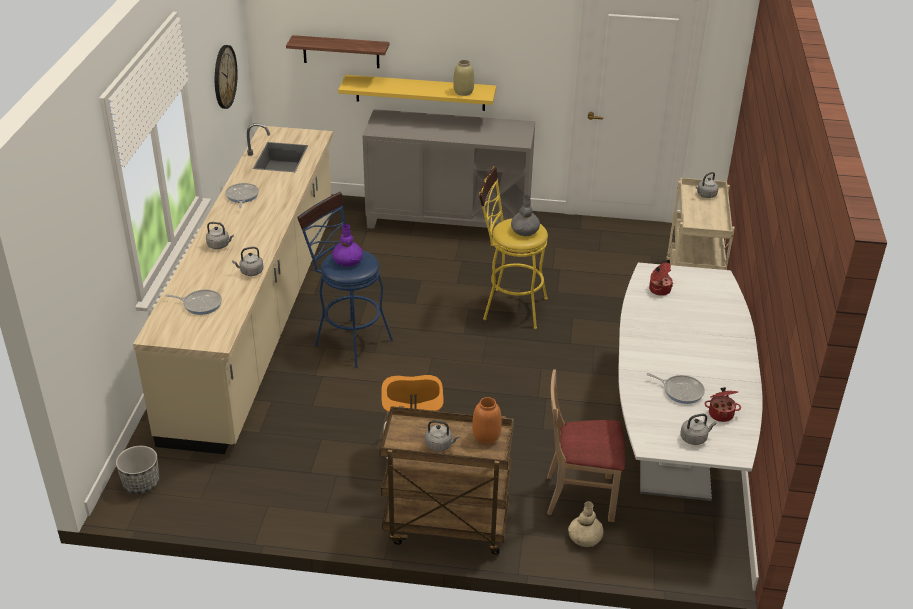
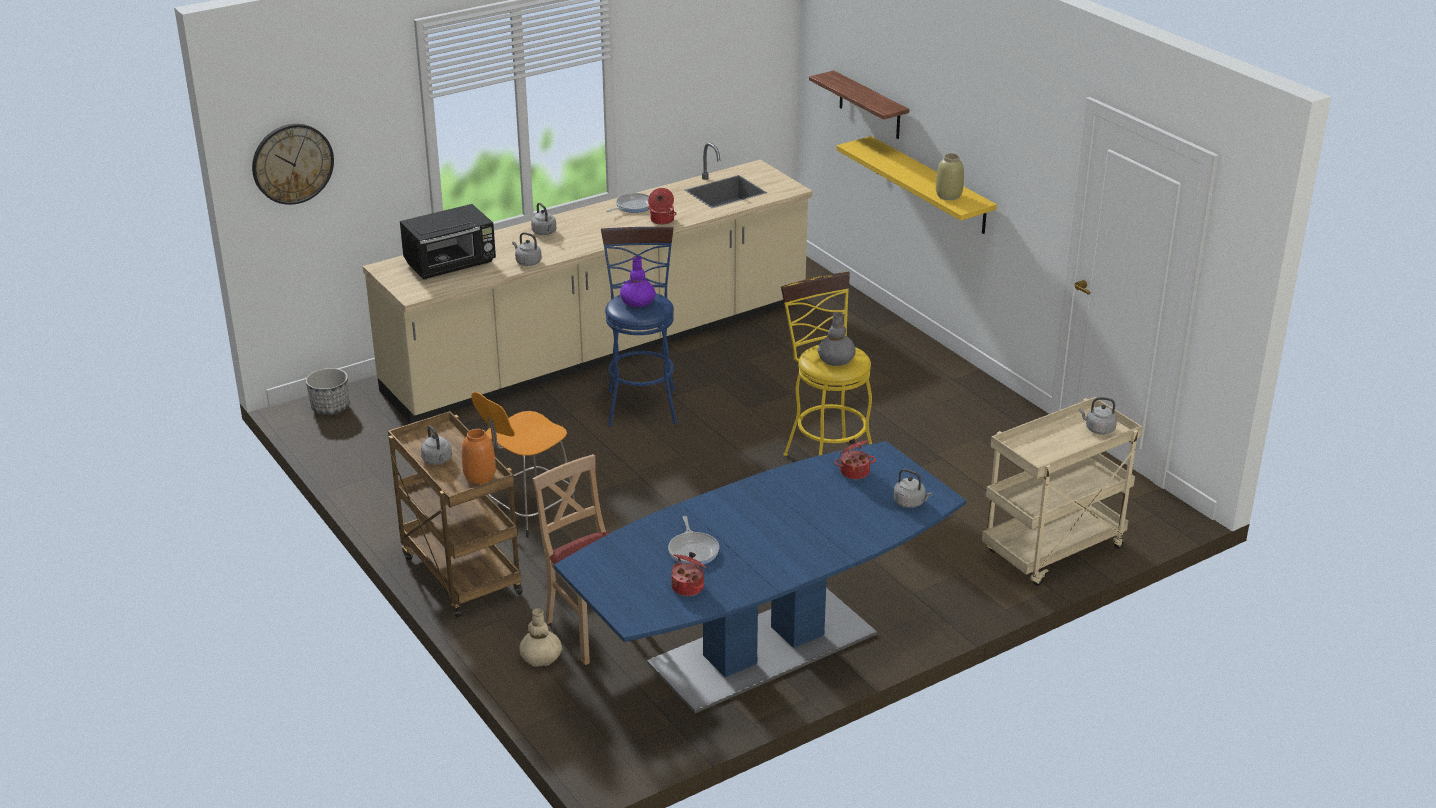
camera: 50 degrees right, 5 degrees down
(200, 304) = (451, 264): frying pan -> black microwave
(224, 76) = (720, 85): wall clock -> wall clock (292, 163)
(280, 196) = (661, 220): none -> cooking pot
(449, 220) = (916, 359): grey cabinet -> none
(673, 437) = (764, 648): white dining table -> blue dining table
(694, 438) = (626, 586): grey kettle -> grey kettle (910, 503)

